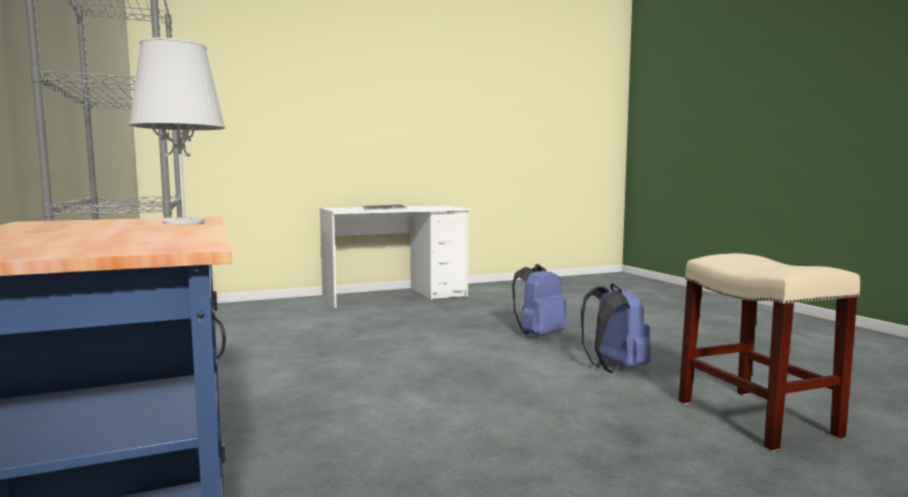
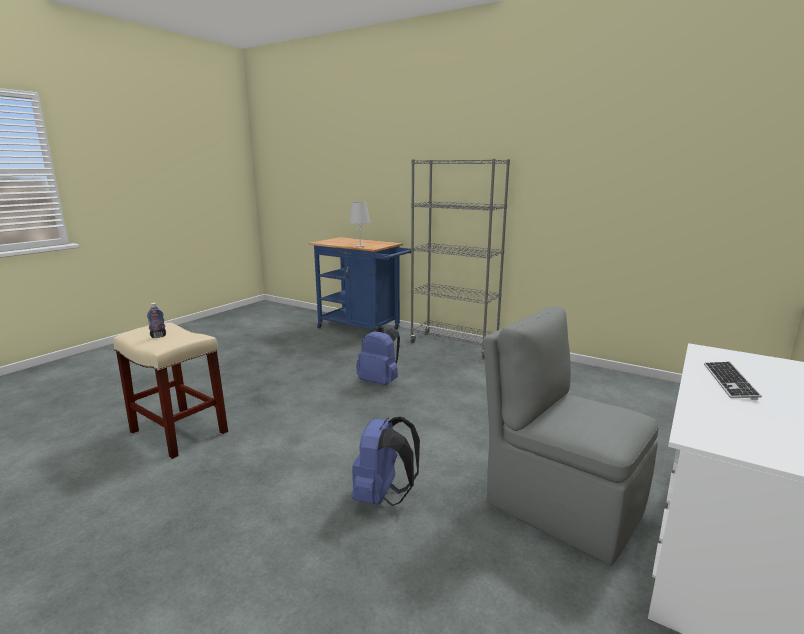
camera: 145 degrees right, 10 degrees up
(433, 314) = (560, 504): none -> grey chair
(614, 368) = (279, 458): blue backpack -> blue backpack (380, 382)
(773, 263) = (158, 336): none -> bottle

